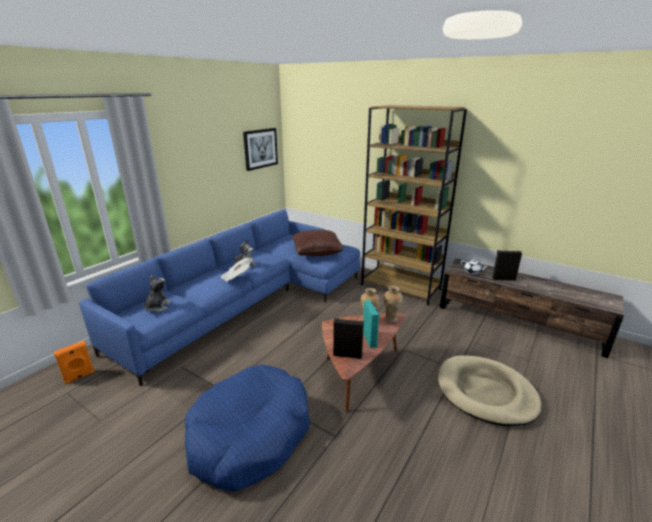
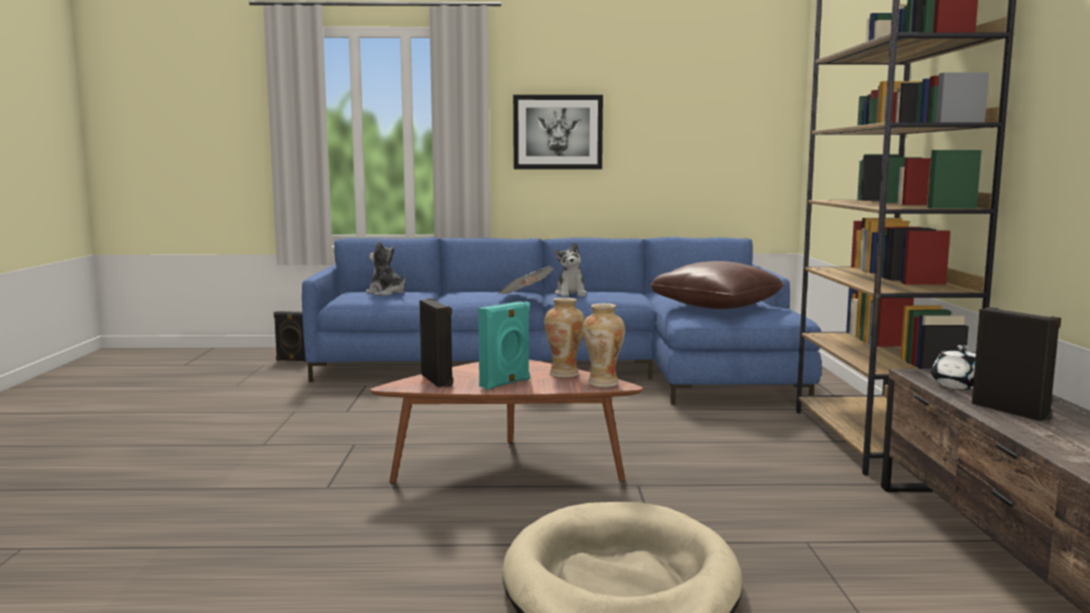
camera: 55 degrees right, 15 degrees down
(79, 377) = (293, 360): orange speaker -> black speaker
(157, 307) = (386, 293): plush toy -> plush toy turned 120 degrees counterclockwise
(250, 435) = (278, 444): blue dog bed -> none
(260, 148) = (735, 115): picture -> picture (557, 132)

